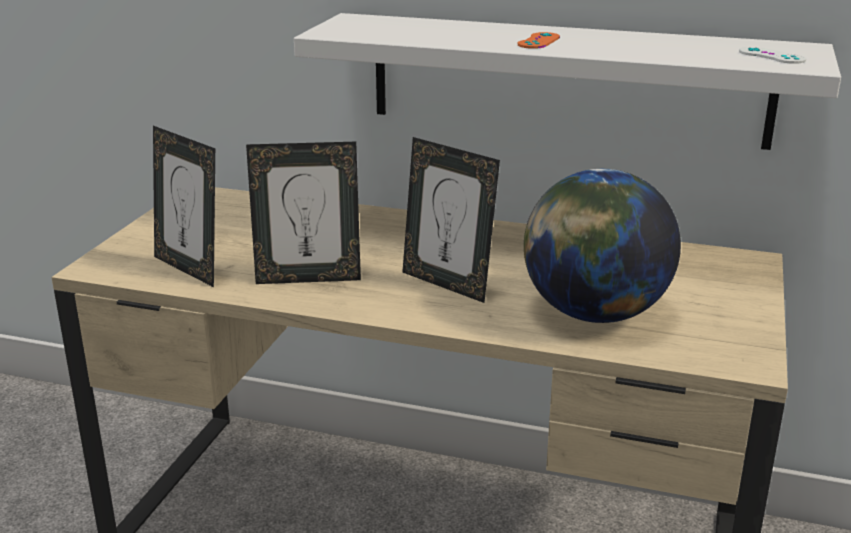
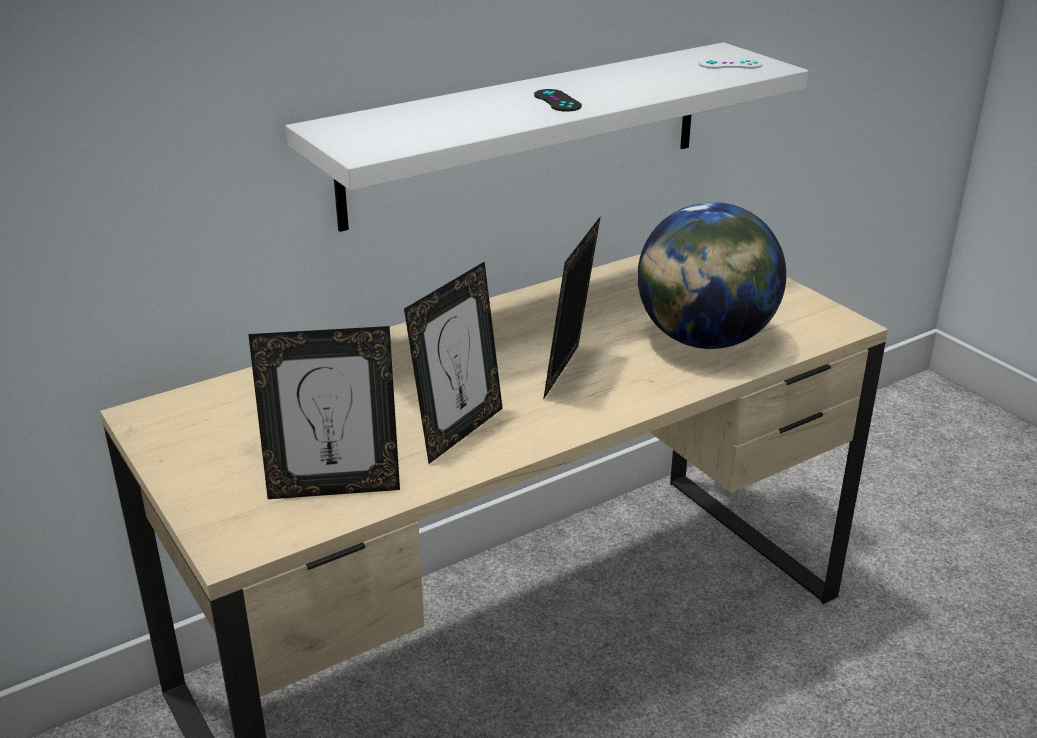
camera: 50 degrees left, 5 degrees up
(447, 284) = (570, 373): picture frame -> picture frame turned 120 degrees clockwise
(538, 41) = (557, 101): orange game controller -> black game controller

